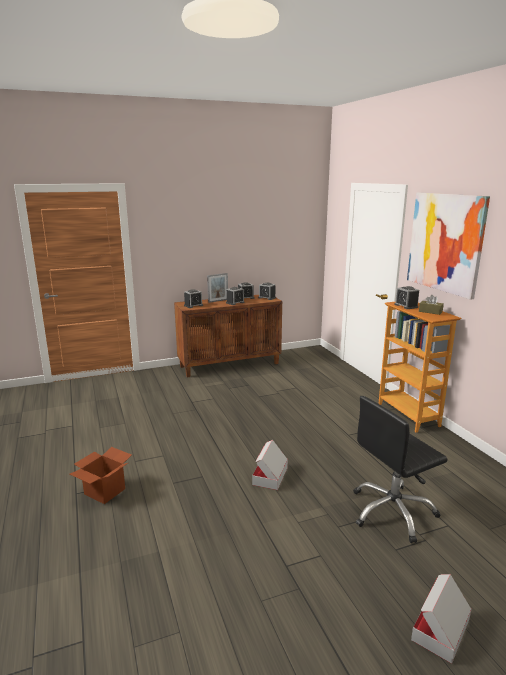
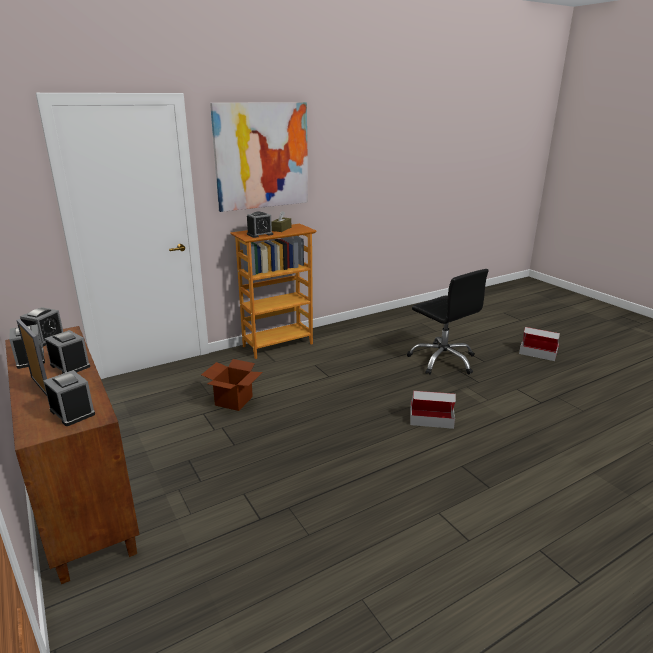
camera: 100 degrees left, 5 degrees up
(105, 491) = (551, 550): cardboard box -> cardboard box (234, 401)

